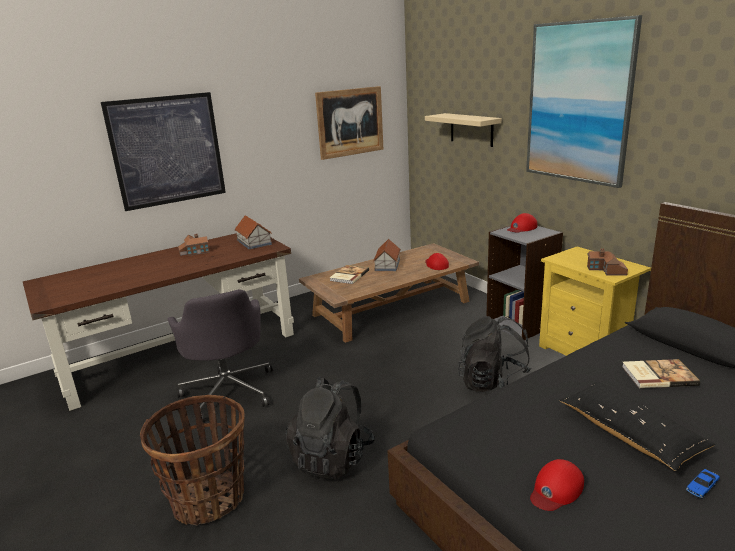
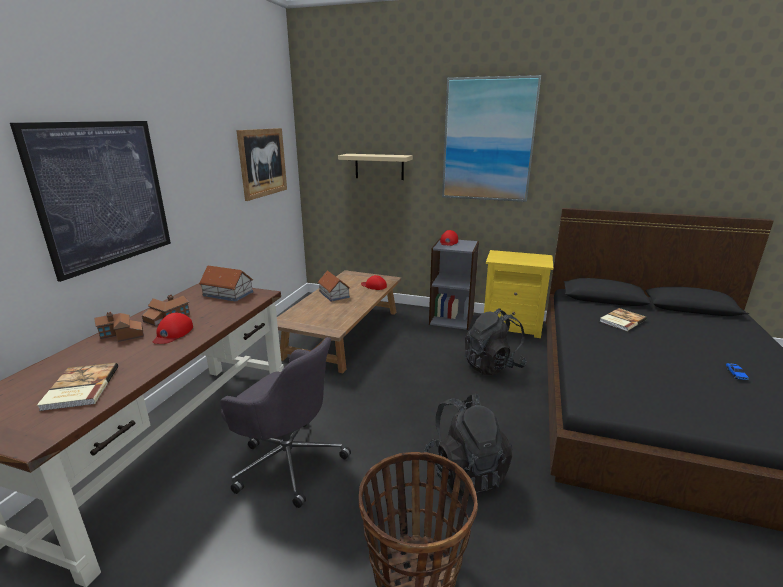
camera: 40 degrees left, 0 degrees up
(348, 276) = (313, 310): book -> book (79, 388)
(556, 489) = (697, 408): red cap -> red cap (173, 333)
(606, 270) = (535, 261): toy house -> toy house (122, 335)
(630, 433) = (667, 359): black pillow -> none

